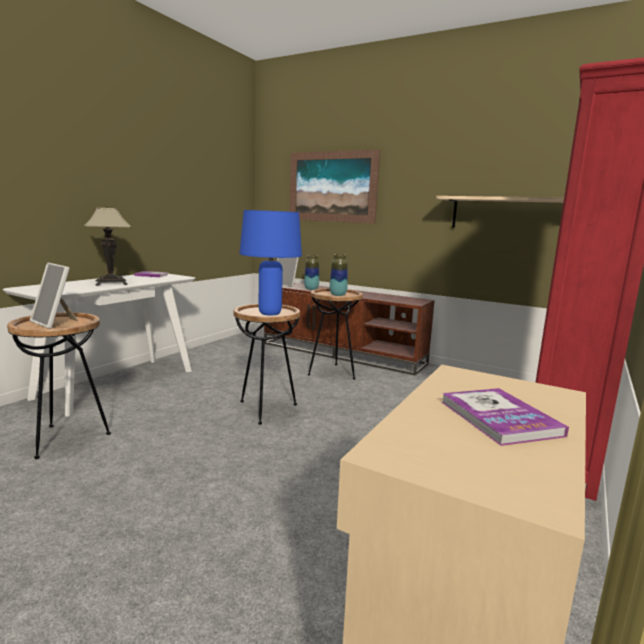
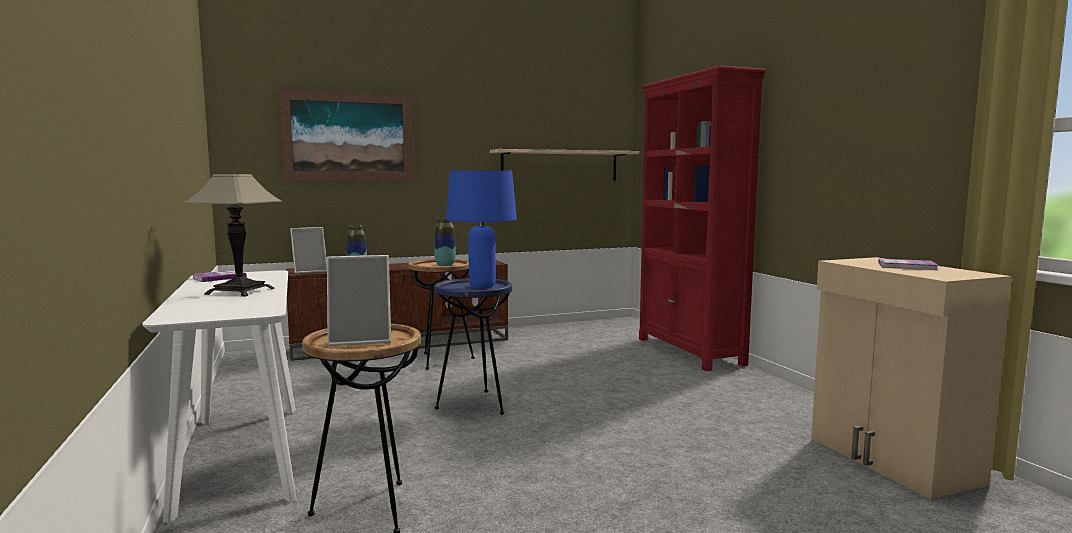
camera: 50 degrees left, 5 degrees down
(265, 409) = (475, 404): brown side table -> blue side table

